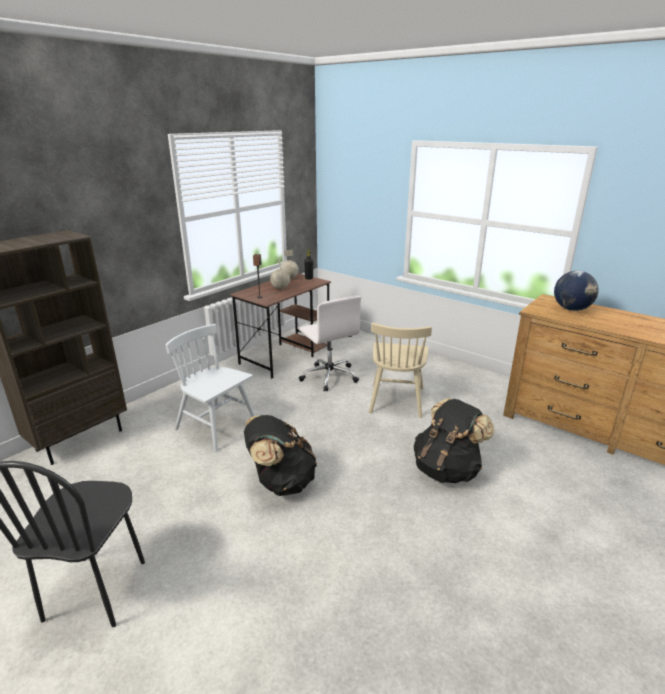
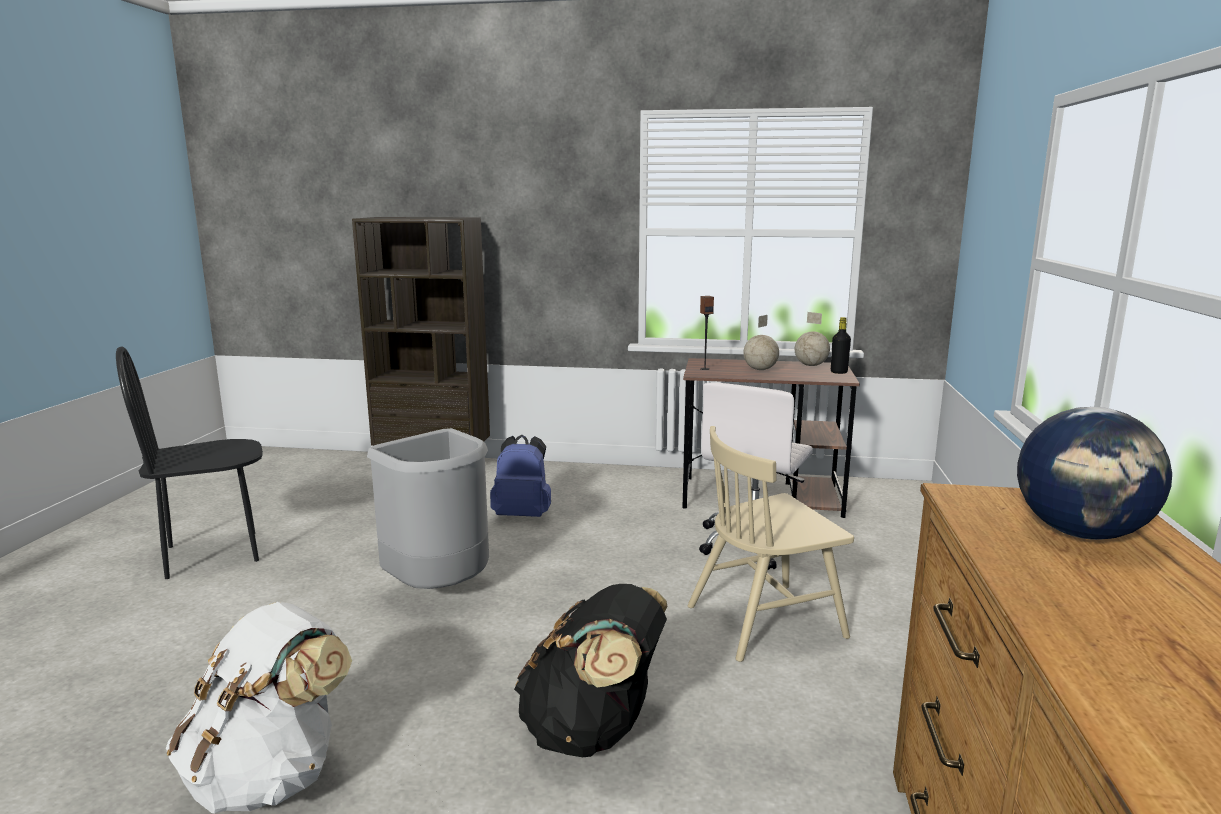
camera: 60 degrees right, 10 degrees down
(217, 427) = (523, 515): white chair -> blue backpack
(281, 482) = (440, 590): black backpack -> grey trash can
(426, 585) = (270, 776): none -> white backpack

